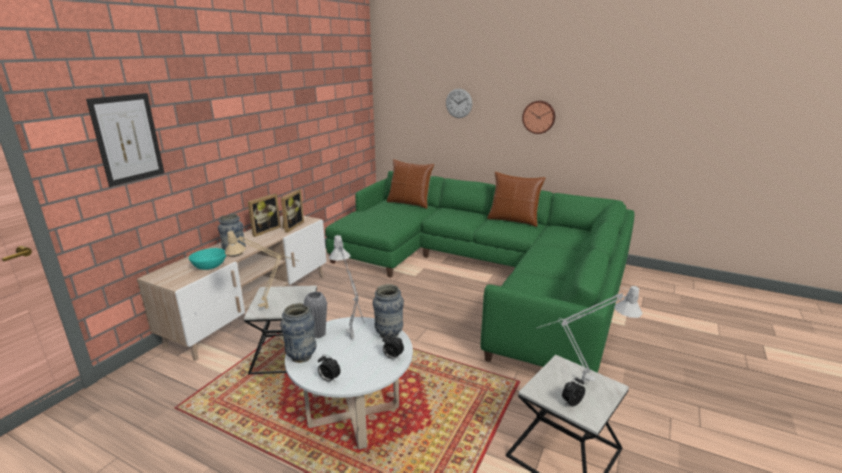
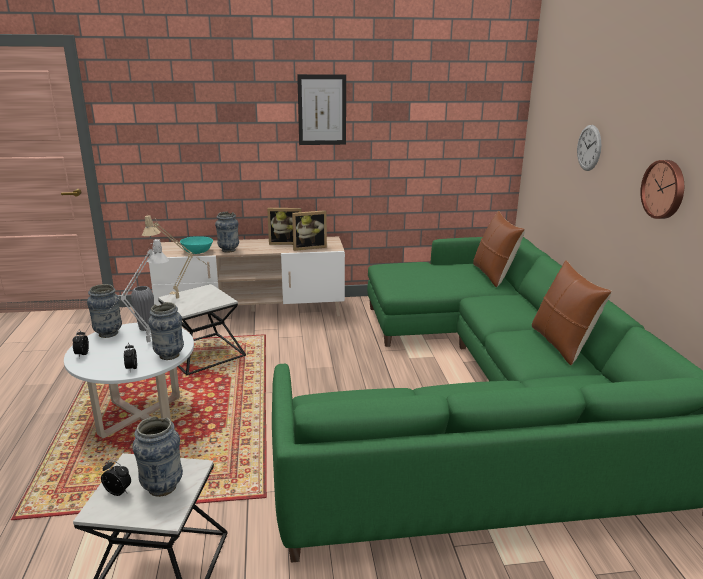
camera: 55 degrees right, 0 degrees up
(127, 139) = (166, 127): picture -> picture (322, 110)
(576, 382) = (162, 487): grey table lamp -> vase

